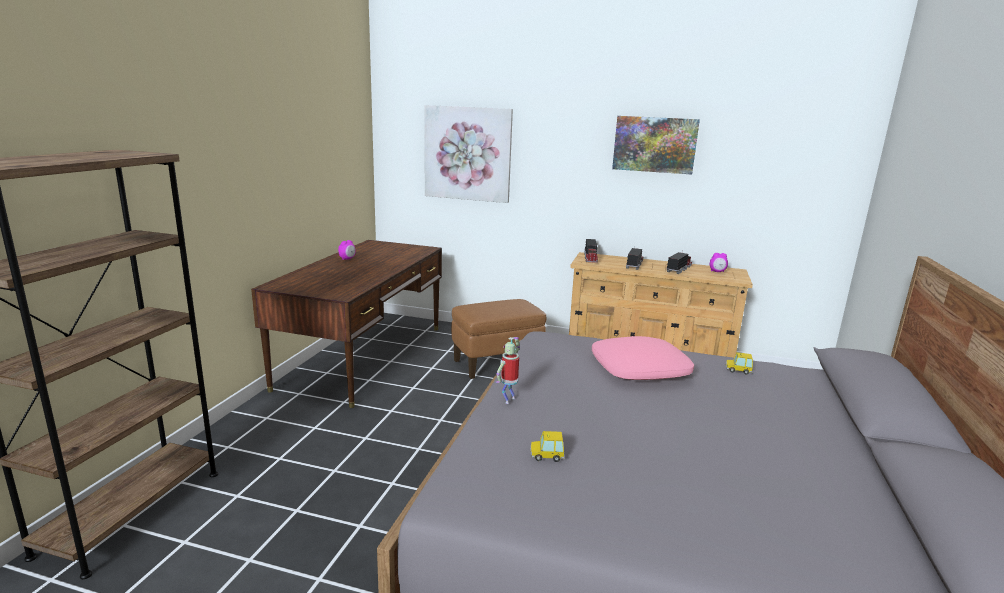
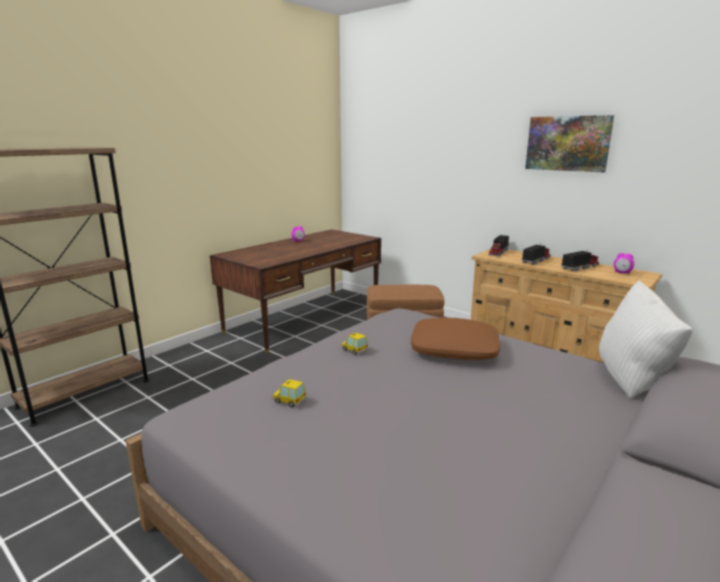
camera: 25 degrees right, 0 degrees up
(467, 154) = (406, 158): picture -> none
(508, 399) = (310, 354): toy robot -> none
(639, 370) = (454, 349): pink pillow -> brown pillow
(738, 370) = (561, 365): toy car -> toy car (354, 350)
(800, 375) = (632, 382): none -> white pillow

